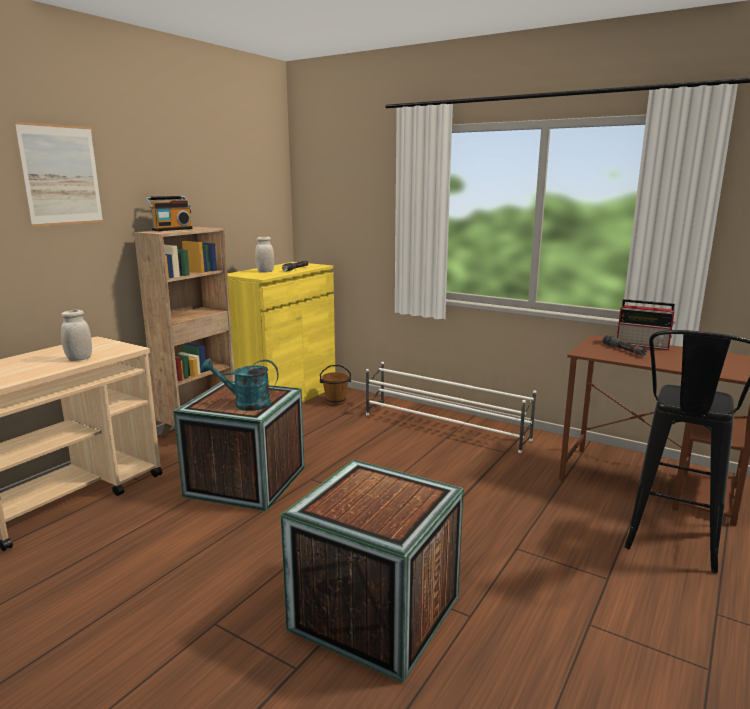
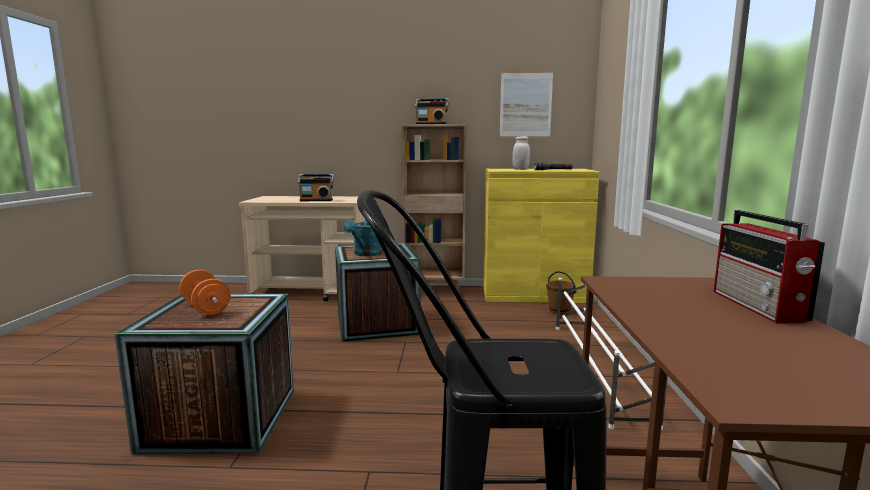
camera: 60 degrees right, 5 degrees down
(61, 175) = (358, 84): picture -> picture (525, 105)
(79, 359) = (316, 200): white jar -> radio
(245, 404) = (365, 254): turquoise watering can -> turquoise watering can turned 135 degrees counterclockwise
(363, 502) = (206, 308): none -> orange dumbbell
(623, 350) = (681, 297): black flashlight -> none

